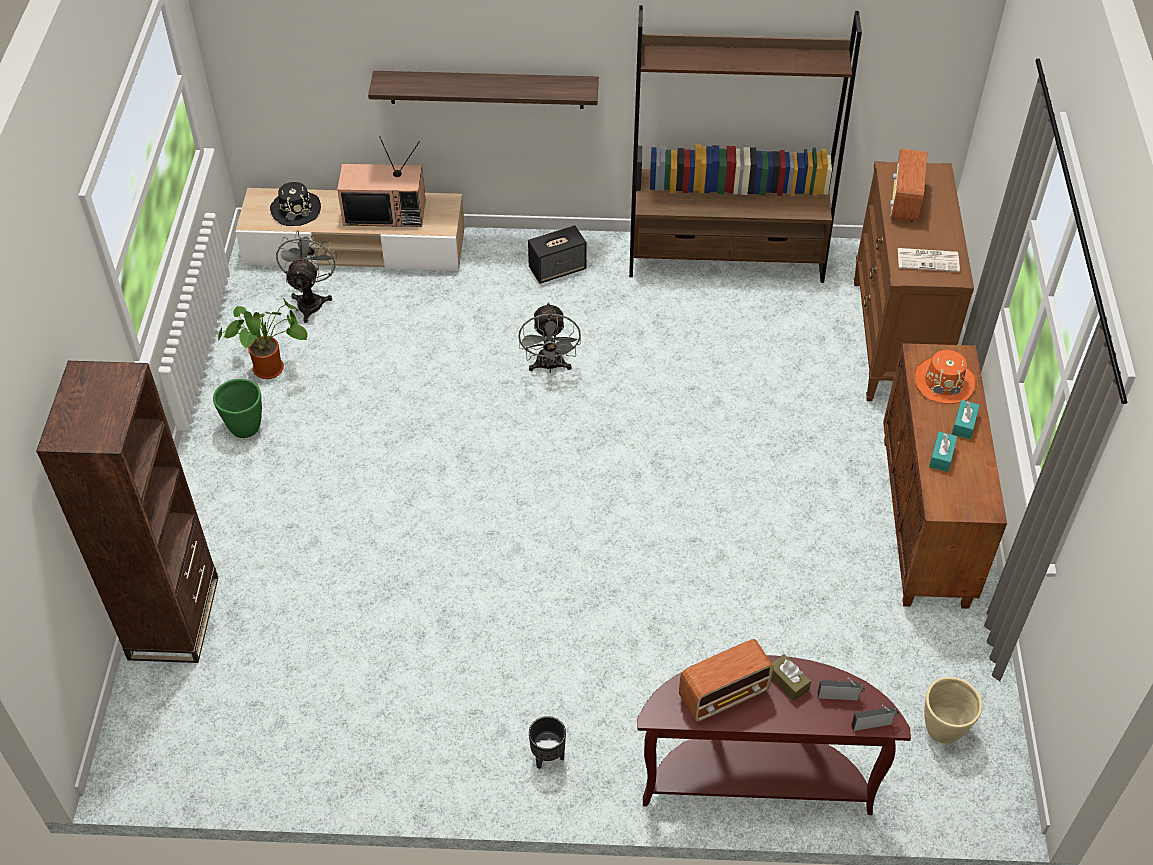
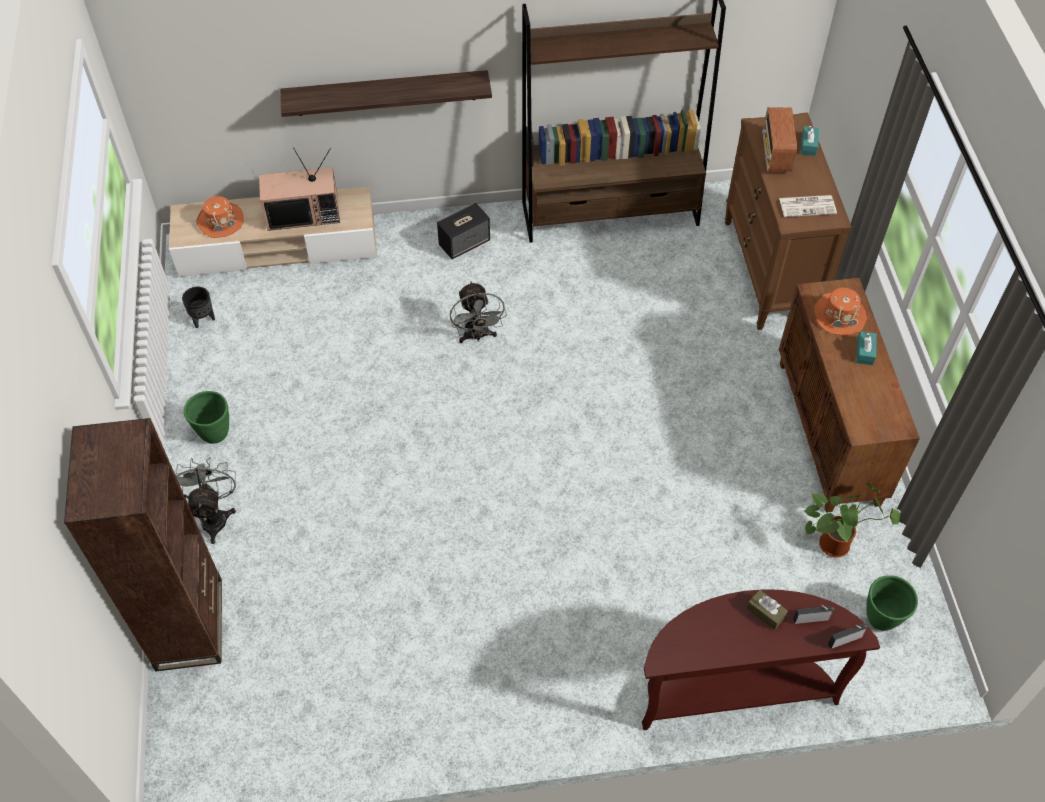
camera: 10 degrees left, 5 degrees up
(272, 368) = (227, 372): potted plant -> potted plant (836, 543)
(296, 209) = (220, 221): black hat -> orange hat
(311, 300) = (248, 303): grey fan -> grey fan (214, 516)
(547, 757) = (551, 699): black planter -> black planter (202, 320)
(724, 694) = (714, 633): radio -> none
(941, 456) = (852, 384): turquoise tissue box -> turquoise tissue box (808, 145)
(943, 730) = (881, 619): beige planter -> green planter

